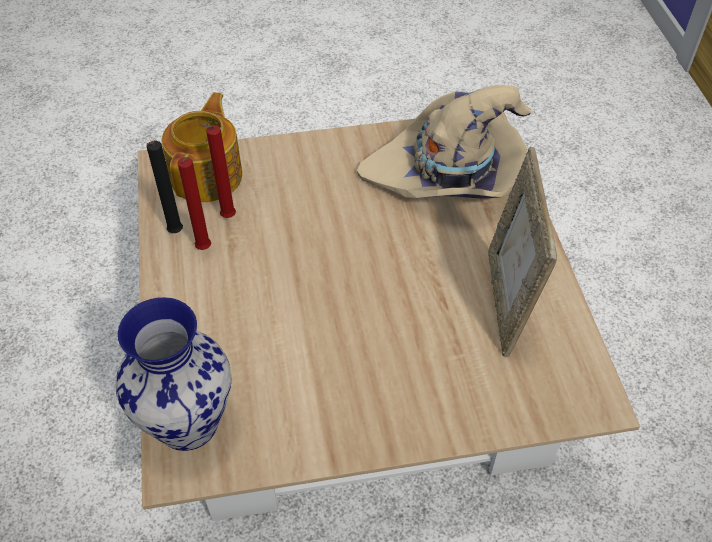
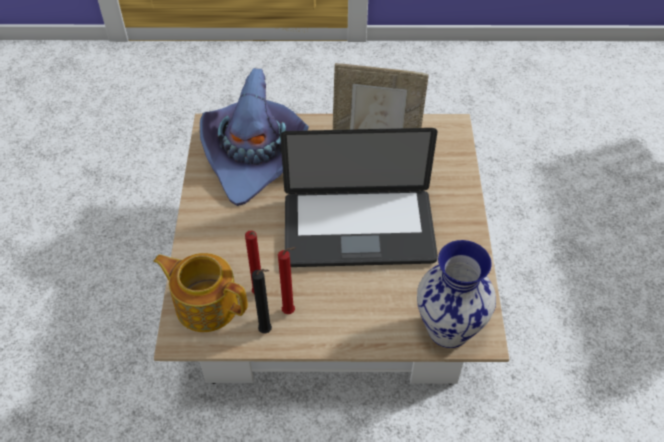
camera: 80 degrees left, 0 degrees up
(344, 301) = (358, 230): none -> laptop
(447, 175) = (254, 155): beige hat -> purple hat

